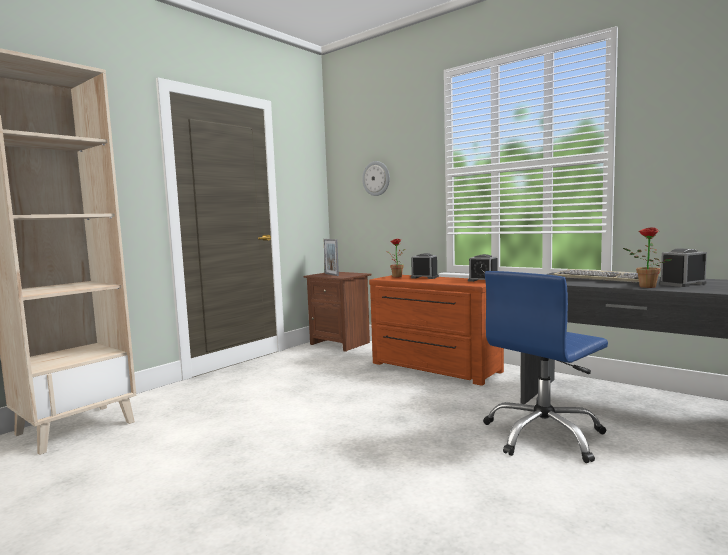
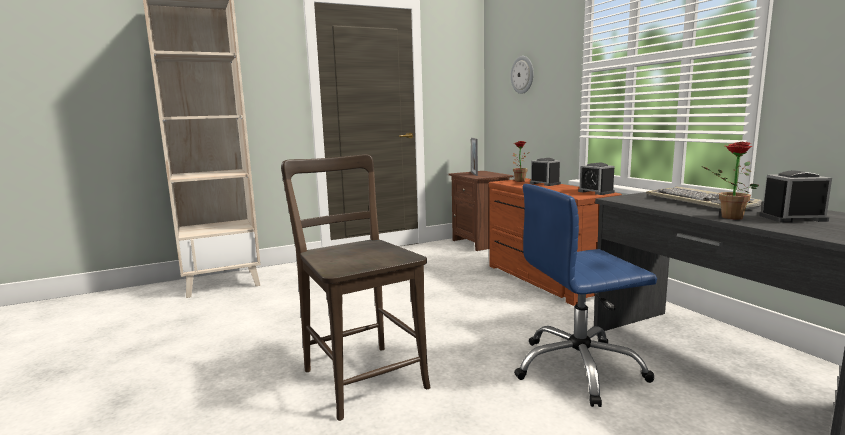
camera: 25 degrees right, 5 degrees up
(366, 488) = (361, 375): none -> brown chair

